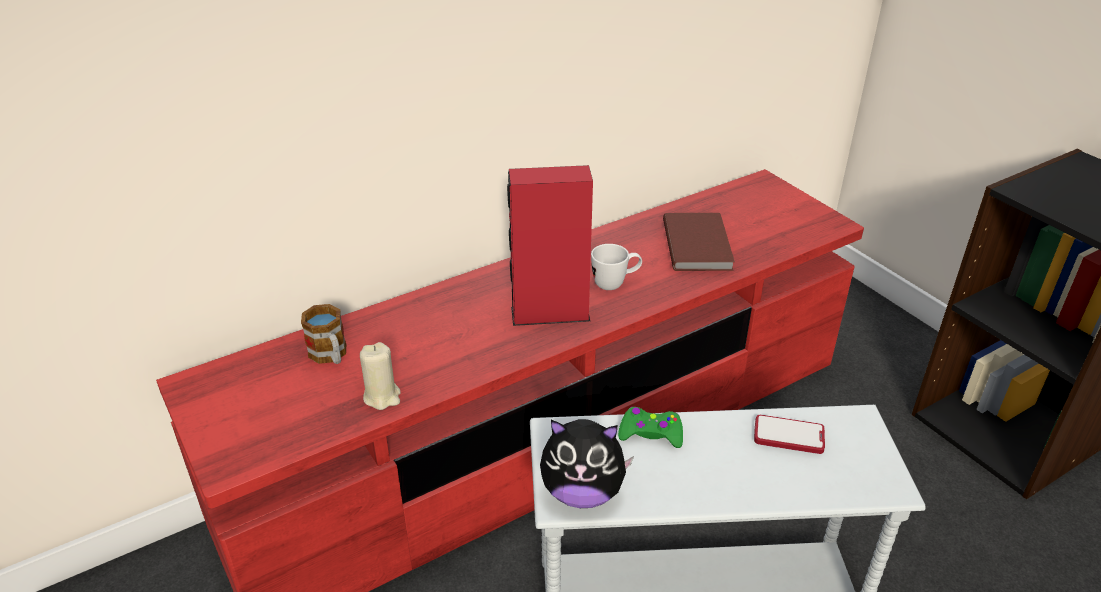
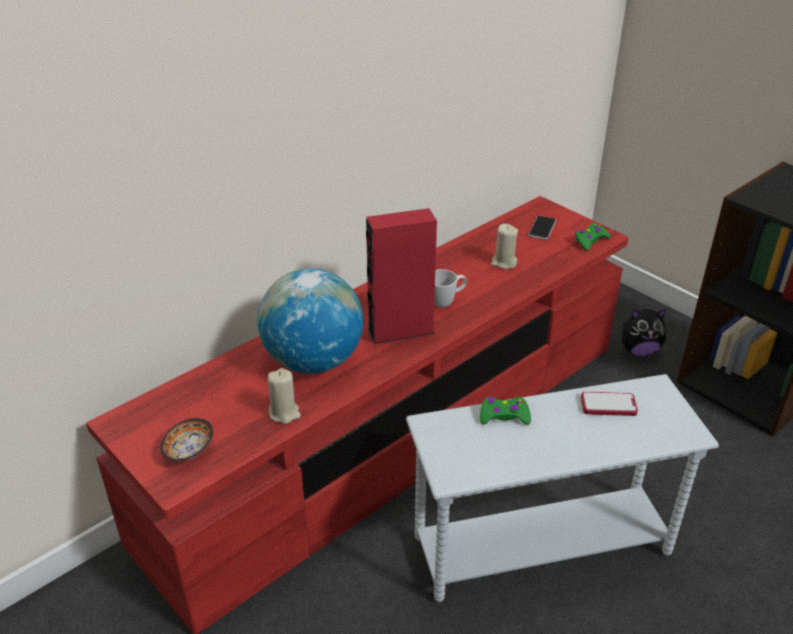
camera: 10 degrees left, 0 degrees up
(258, 428) = (189, 451): none -> bowl
(330, 356) = (230, 385): mug -> none
(436, 338) = (313, 361): none -> globe
(582, 492) = (464, 467): plush toy -> plush toy (639, 350)
(699, 244) = (504, 263): brown book -> beige candle
(757, 208) = (542, 228): none -> phone
(814, 228) = (590, 241): none -> green game controller

